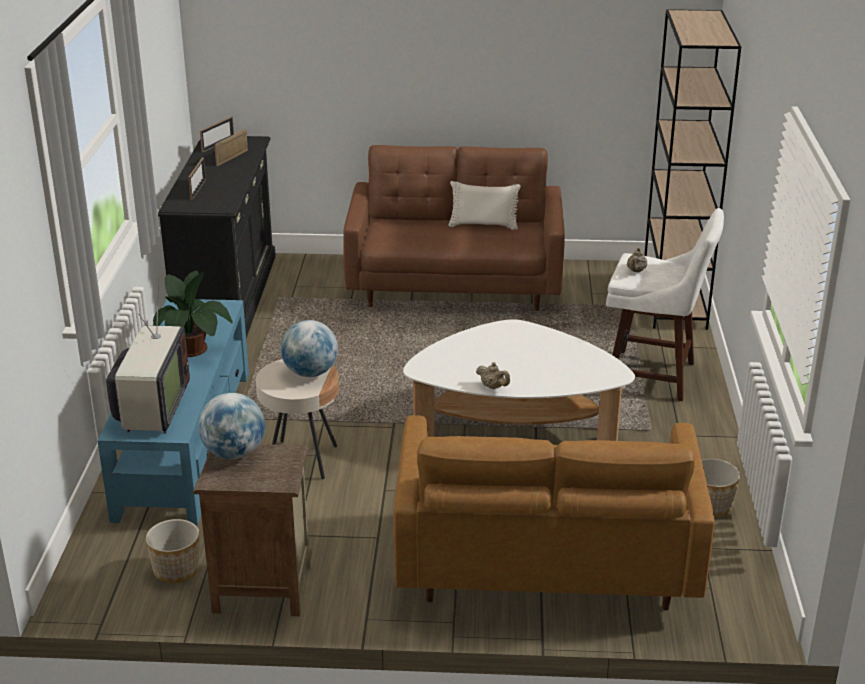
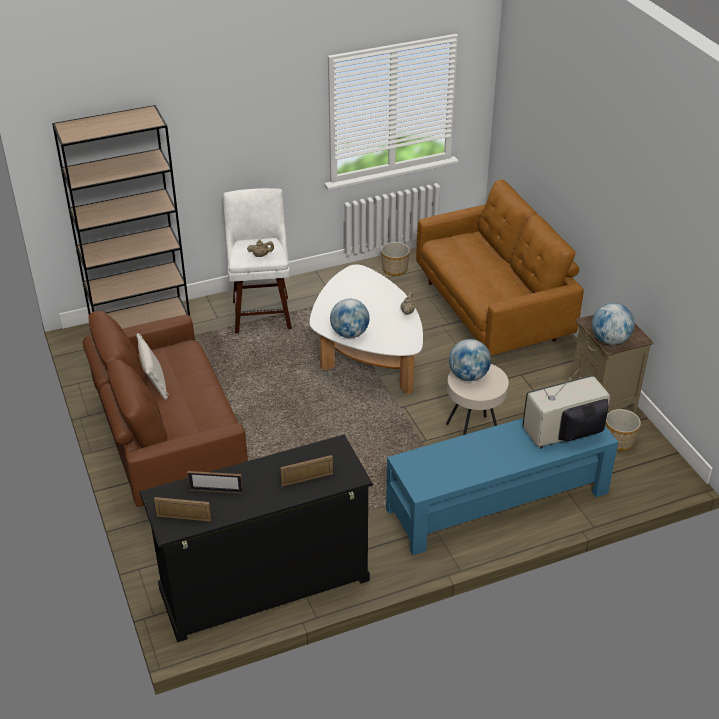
camera: 115 degrees left, 10 degrees up
(192, 350) = (480, 449): potted plant -> none
(478, 338) = (349, 334): none -> globe

